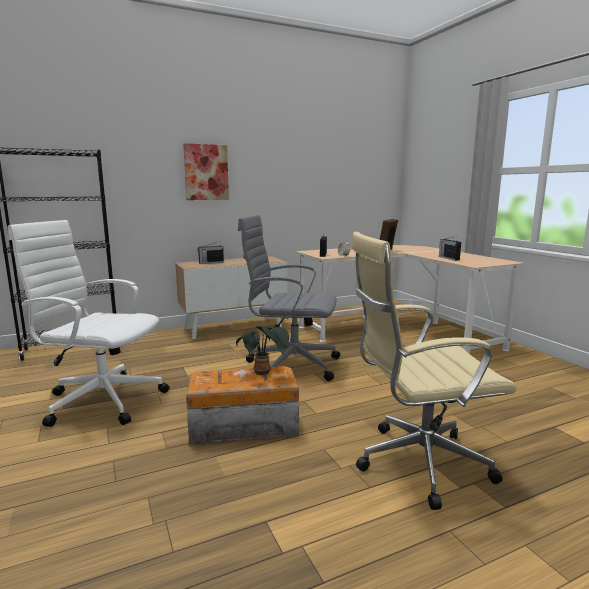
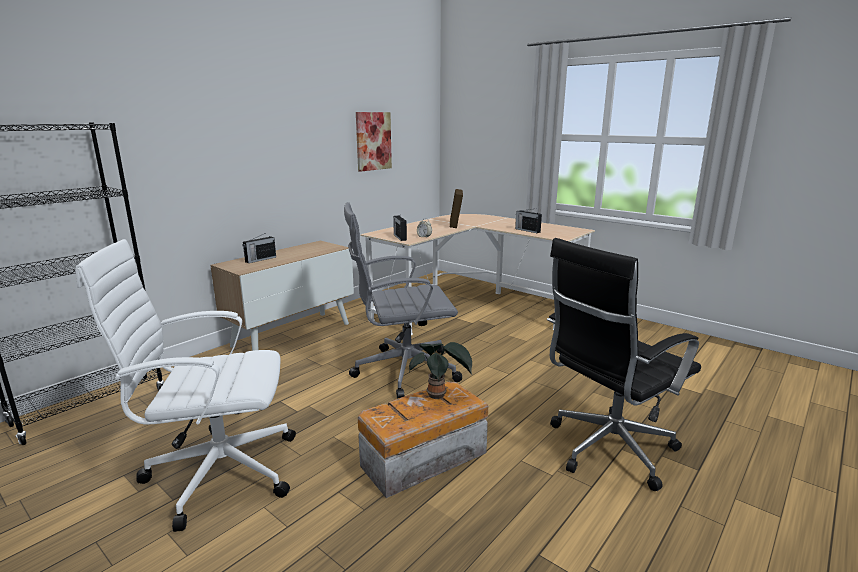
camera: 25 degrees left, 5 degrees up
(206, 172) = (238, 142): picture -> picture (373, 141)
(416, 463) = (607, 450): beige office chair -> black office chair

